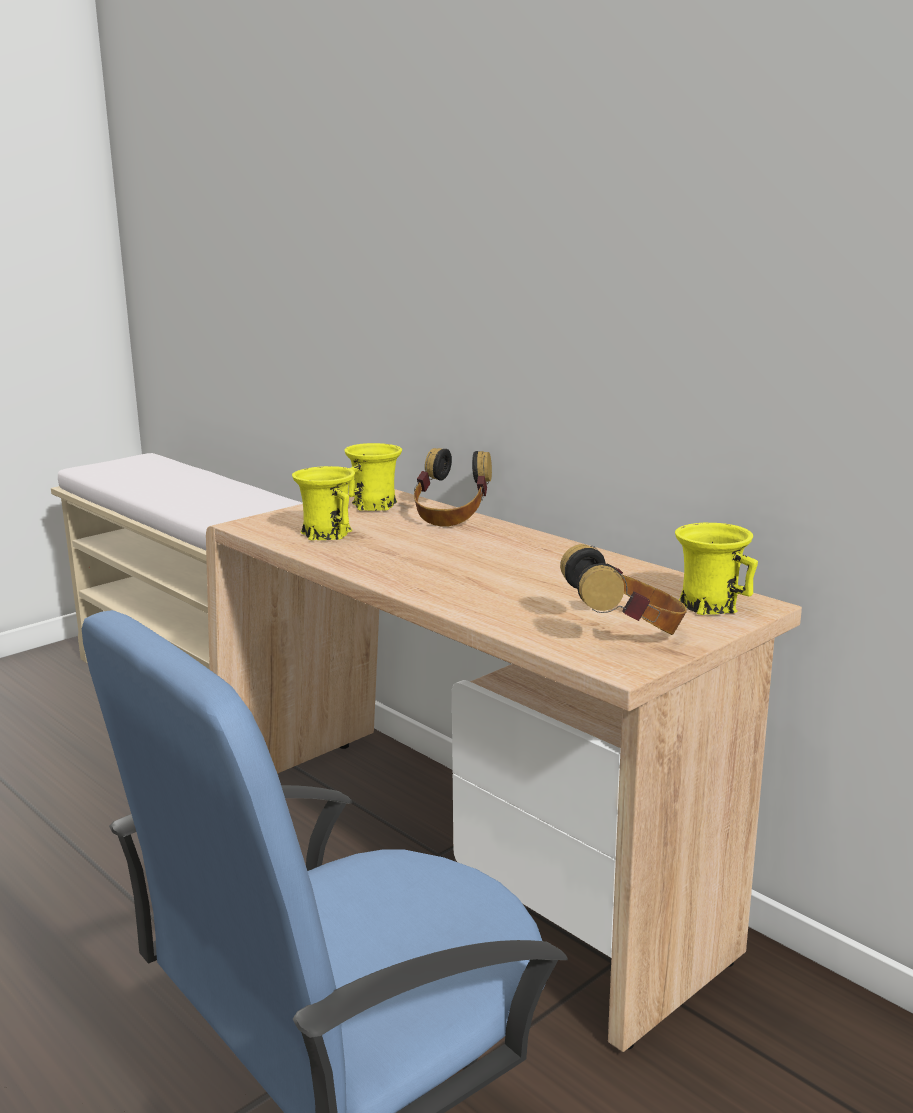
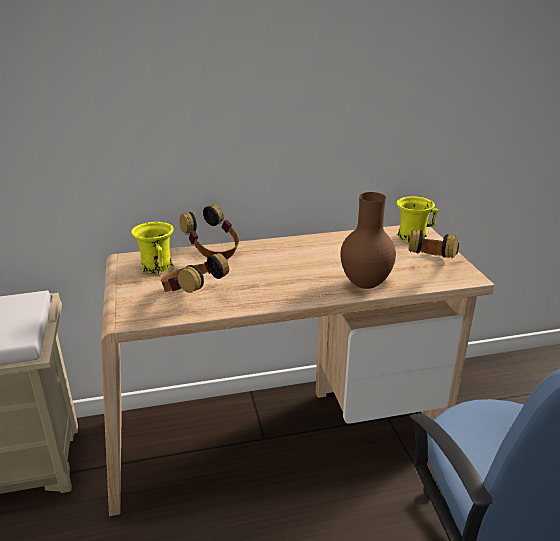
camera: 60 degrees left, 10 degrees up
(327, 534) = (192, 296): yellow mug -> headphones
(480, 604) = (364, 285): none -> brown vase

